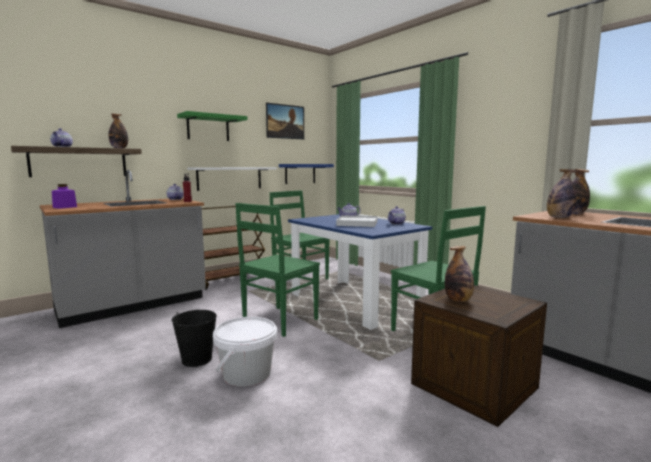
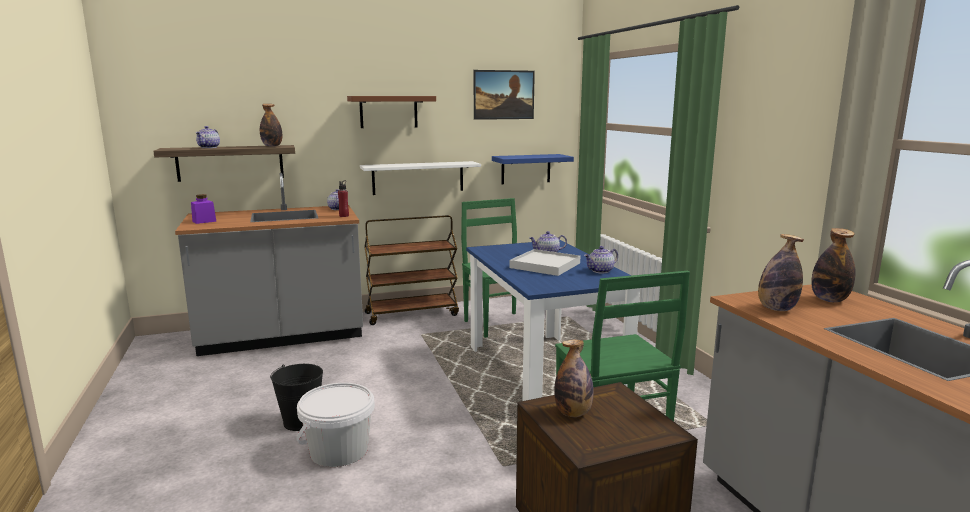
camera: 20 degrees right, 5 degrees up
(208, 128) = (388, 112): green shelf -> brown shelf
(279, 321) = (424, 386): green chair -> none

